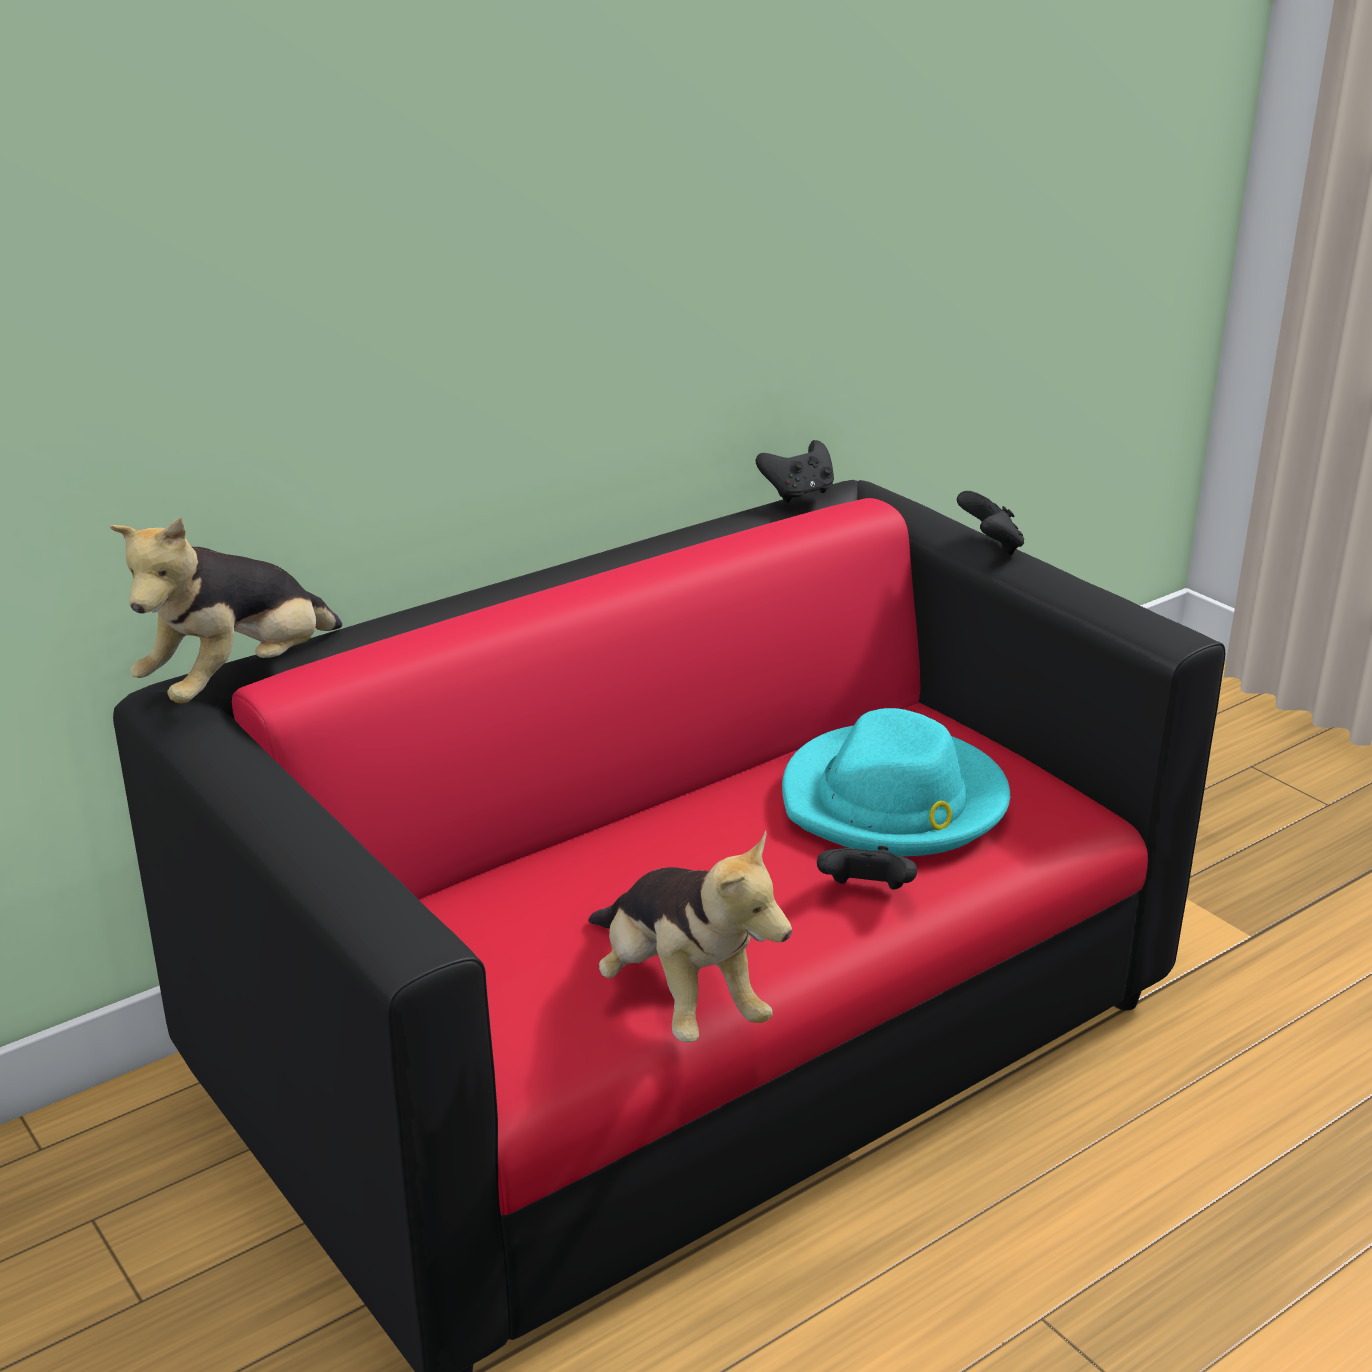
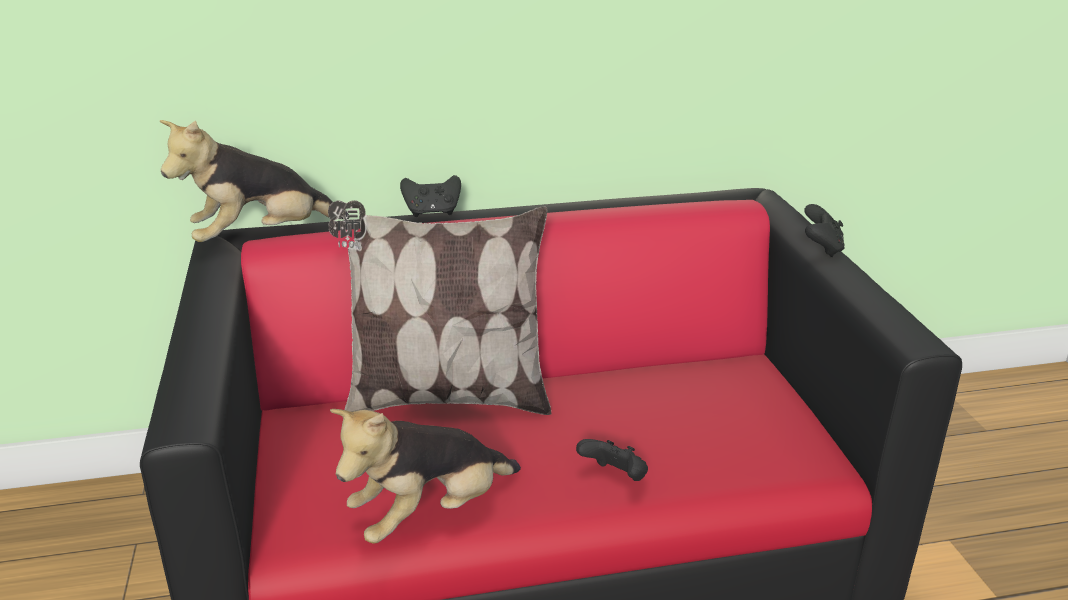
camera: 25 degrees right, 0 degrees up
(571, 853) = (446, 397): none -> pillow
(678, 999) = (430, 514): plush toy -> plush toy turned 60 degrees clockwise
(798, 494) = (708, 189): black game controller -> black game controller (432, 212)
(894, 801) = (685, 418): turquoise hat -> none

